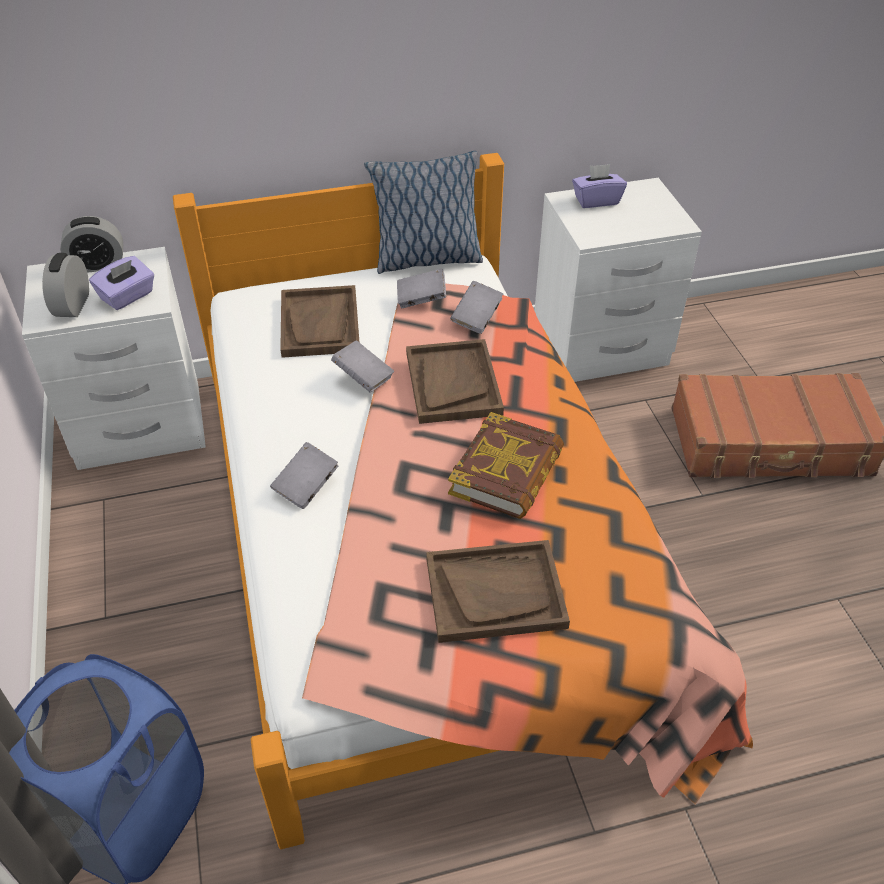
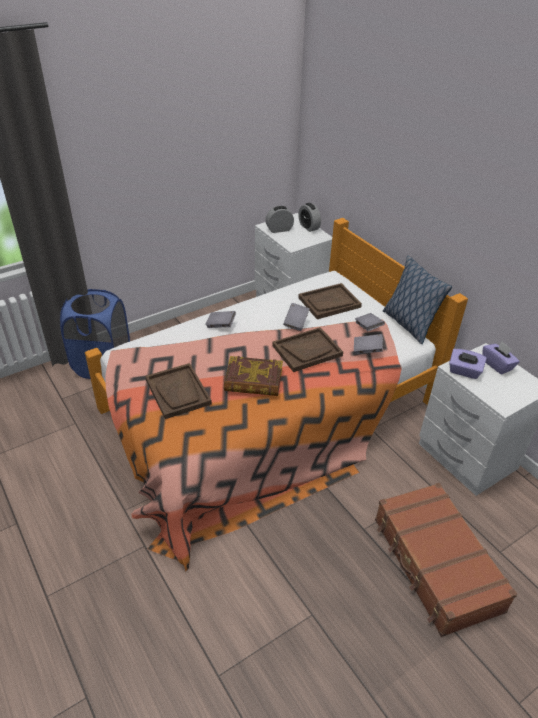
camera: 70 degrees right, 5 degrees down
(128, 296) = (293, 240): purple tissue box -> purple tissue box (464, 371)

